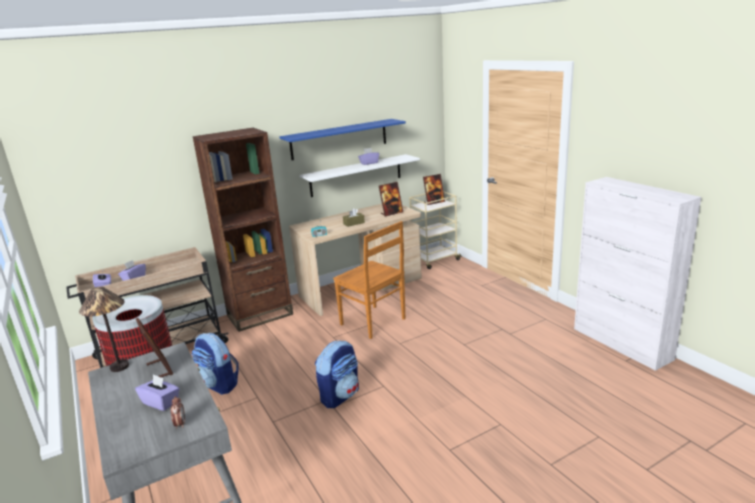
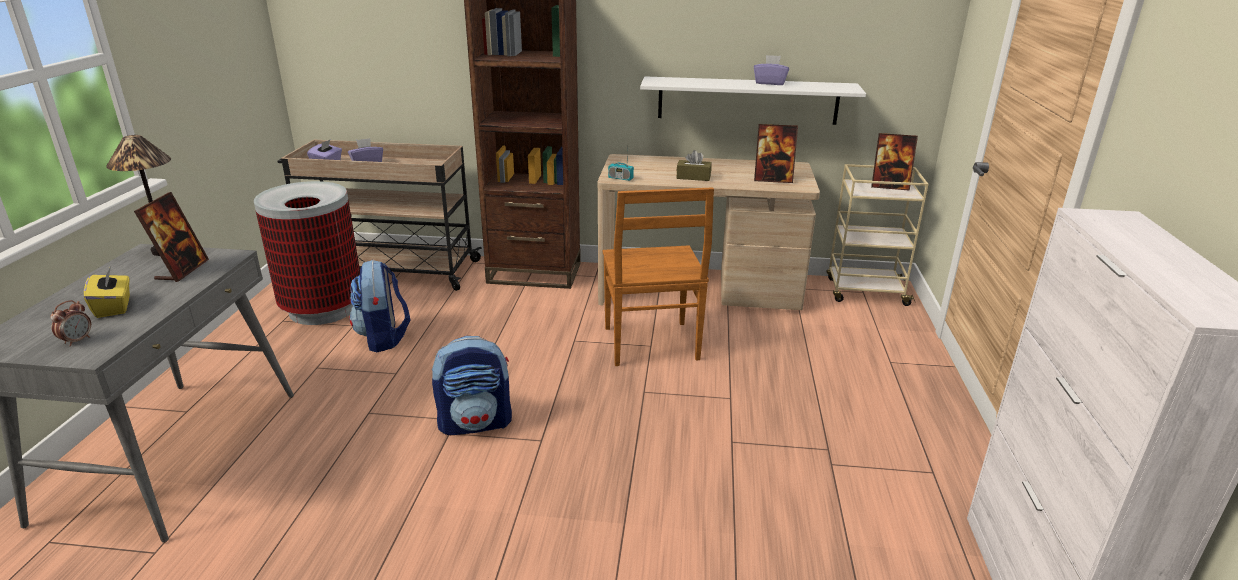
camera: 35 degrees right, 5 degrees up
(161, 402) = (114, 307): purple tissue box -> yellow tissue box
(339, 139) = (726, 29): blue shelf -> none

